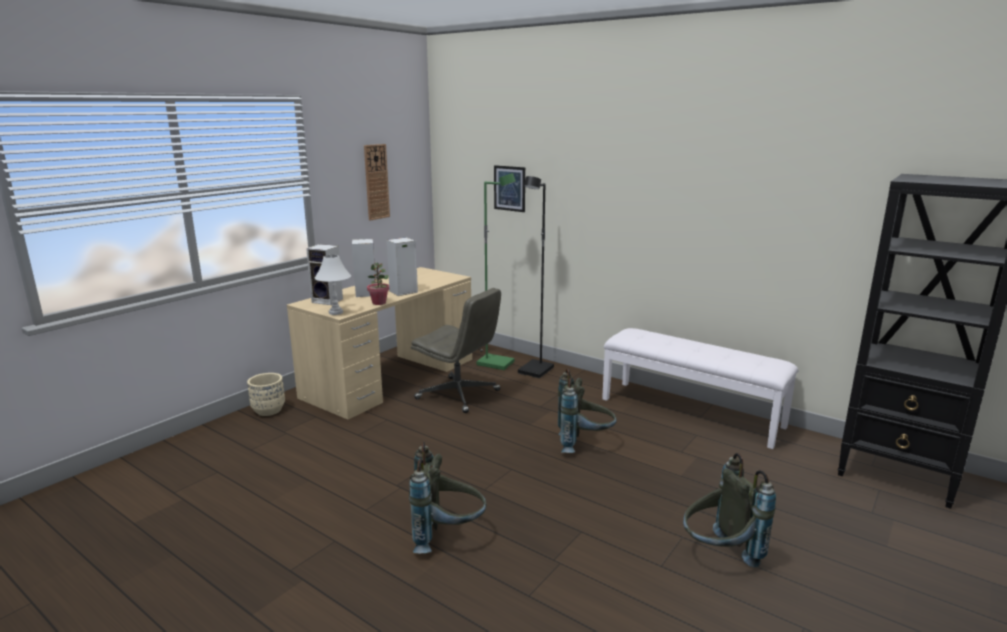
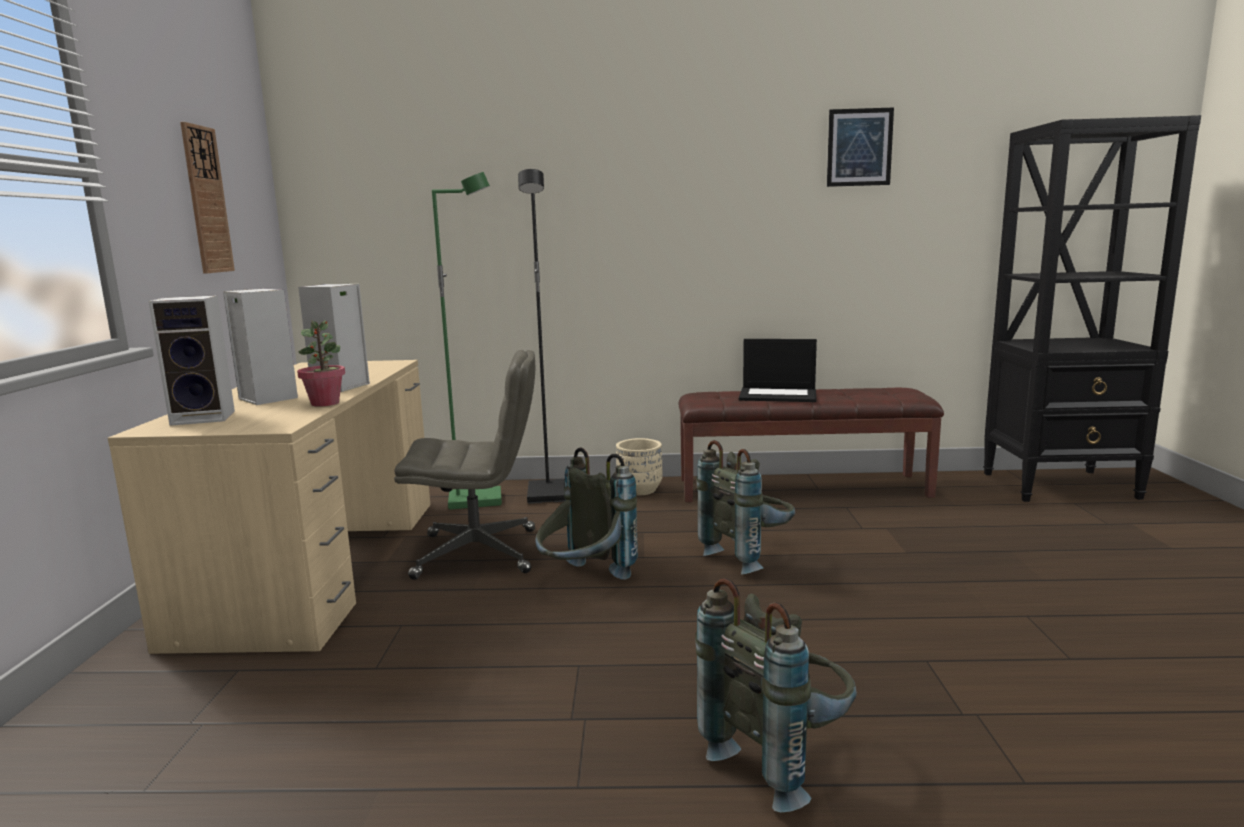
camera: 35 degrees left, 5 degrees down
(269, 410) = (99, 698): beige planter -> beige planter (639, 490)
(336, 312) = (262, 427): white table lamp -> none
(509, 188) = (449, 211): picture -> picture (859, 147)
(679, 344) = (779, 395): none -> laptop
(691, 412) = (802, 487): white bench -> brown bench
(719, 555) = (1091, 619): grey backpack -> grey backpack (584, 581)

